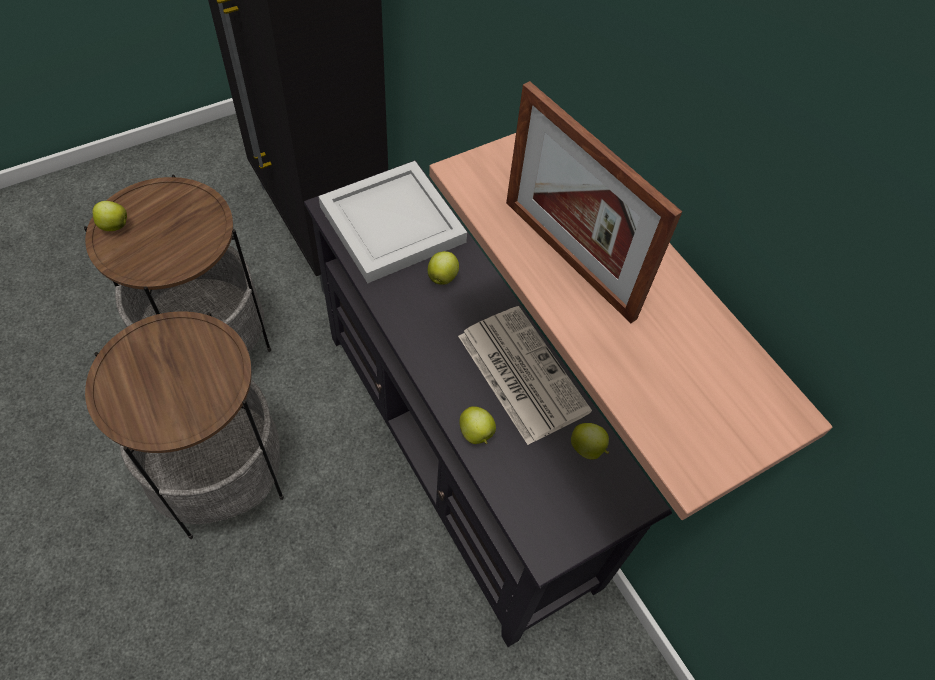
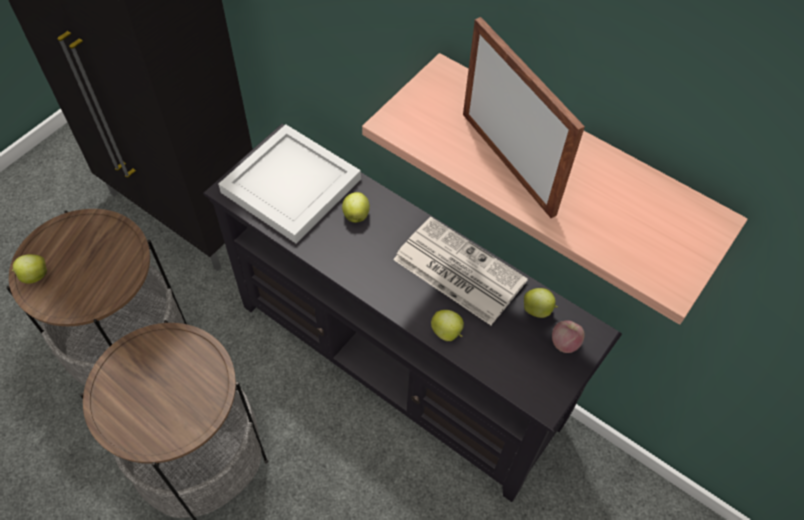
camera: 20 degrees left, 0 degrees up
(568, 258) = (507, 163): picture frame -> picture frame turned 150 degrees counterclockwise
(600, 496) = (564, 343): none -> apple

